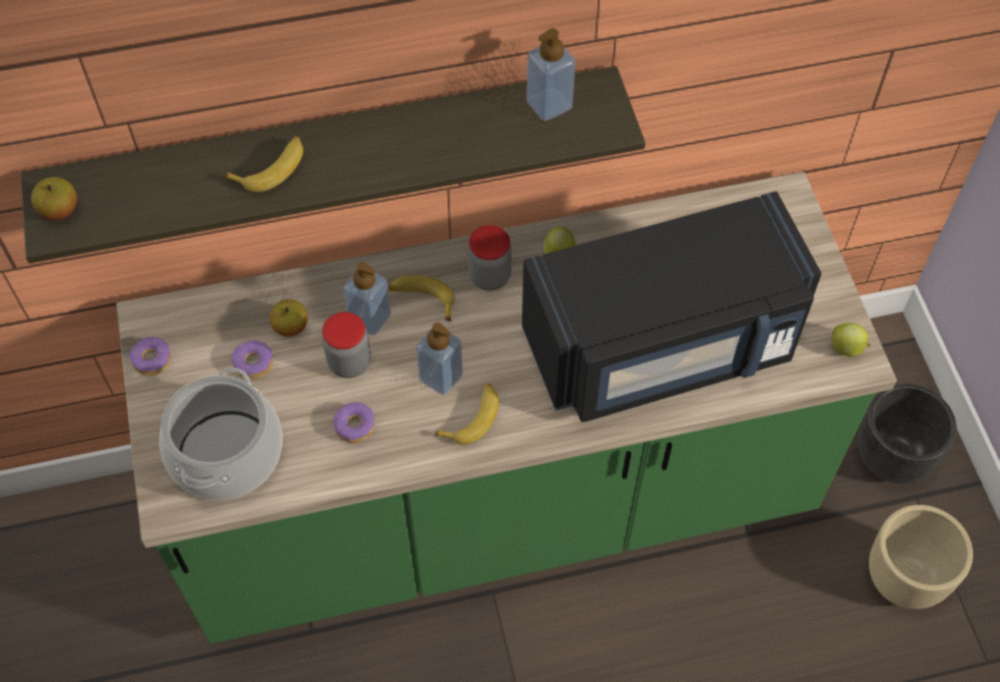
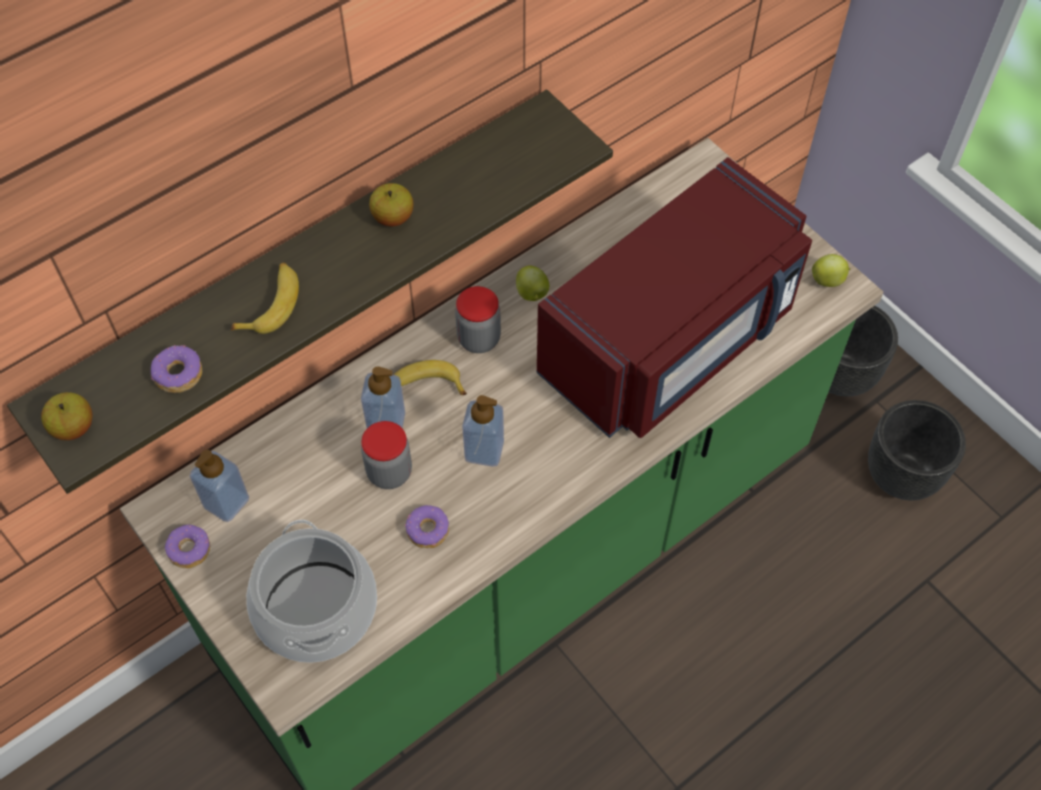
camera: 25 degrees left, 0 degrees up
(253, 363) = (294, 511): donut -> donut (178, 374)
(291, 327) = (313, 461): apple -> apple (393, 217)
(472, 417) = (534, 476): banana -> none
(549, 105) = (506, 147): soap dispenser -> soap dispenser (226, 502)
(663, 347) = (671, 342): black microwave -> red microwave
(905, 579) = (902, 476): beige planter -> black planter

